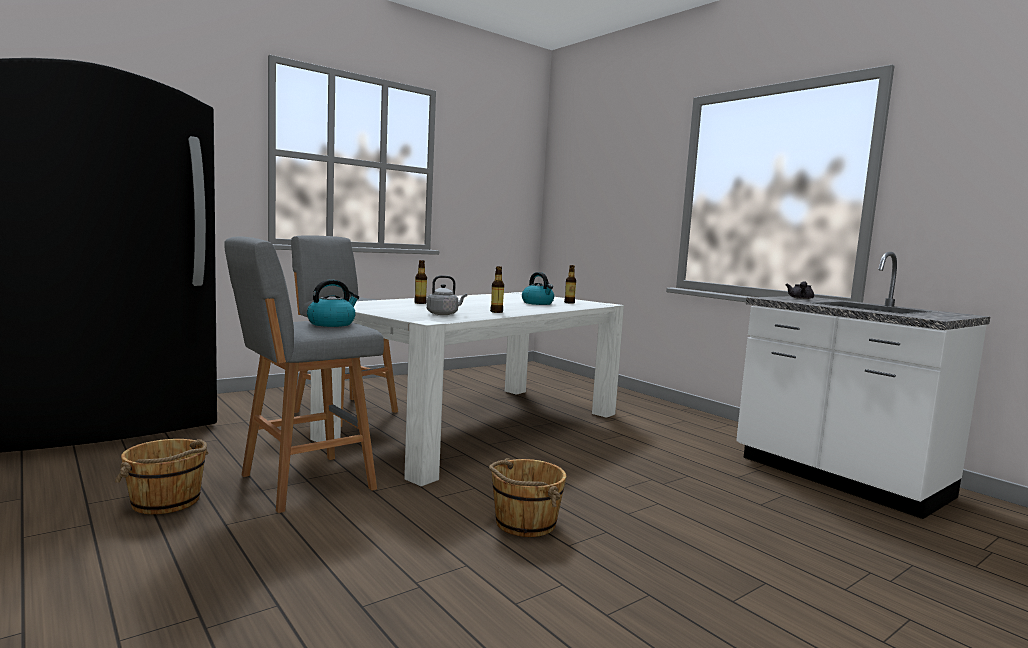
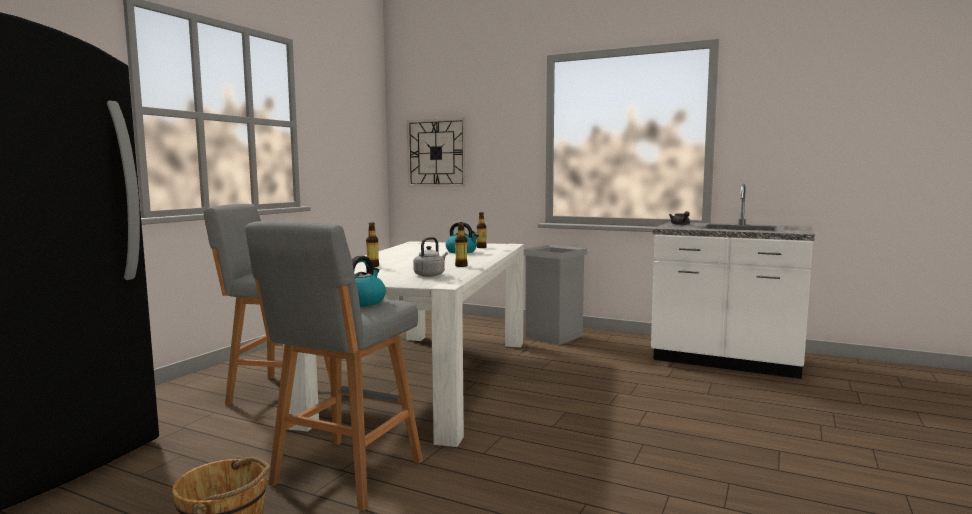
camera: 25 degrees left, 0 degrees up
(524, 523) = (579, 455): brown bucket -> none
(583, 206) = (436, 153): none -> wall clock
(657, 414) = (553, 336): none -> grey trash can

